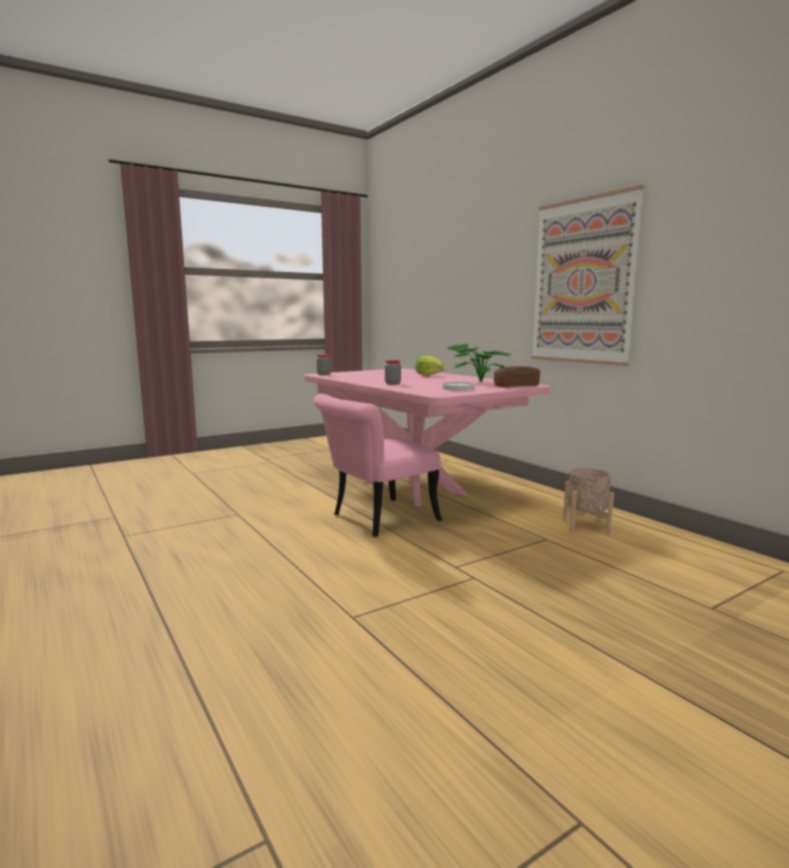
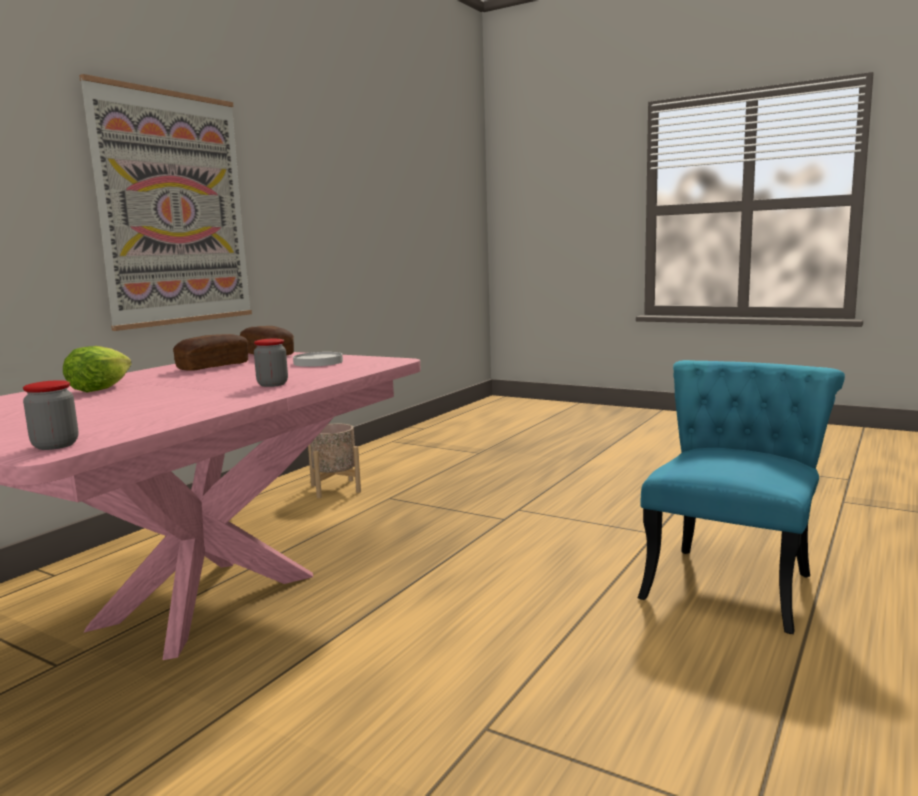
camera: 115 degrees left, 0 degrees up
(238, 611) = (733, 579): none -> turquoise chair
(376, 519) = (400, 587): pink chair -> none
(476, 381) = (213, 366): potted plant -> bread

